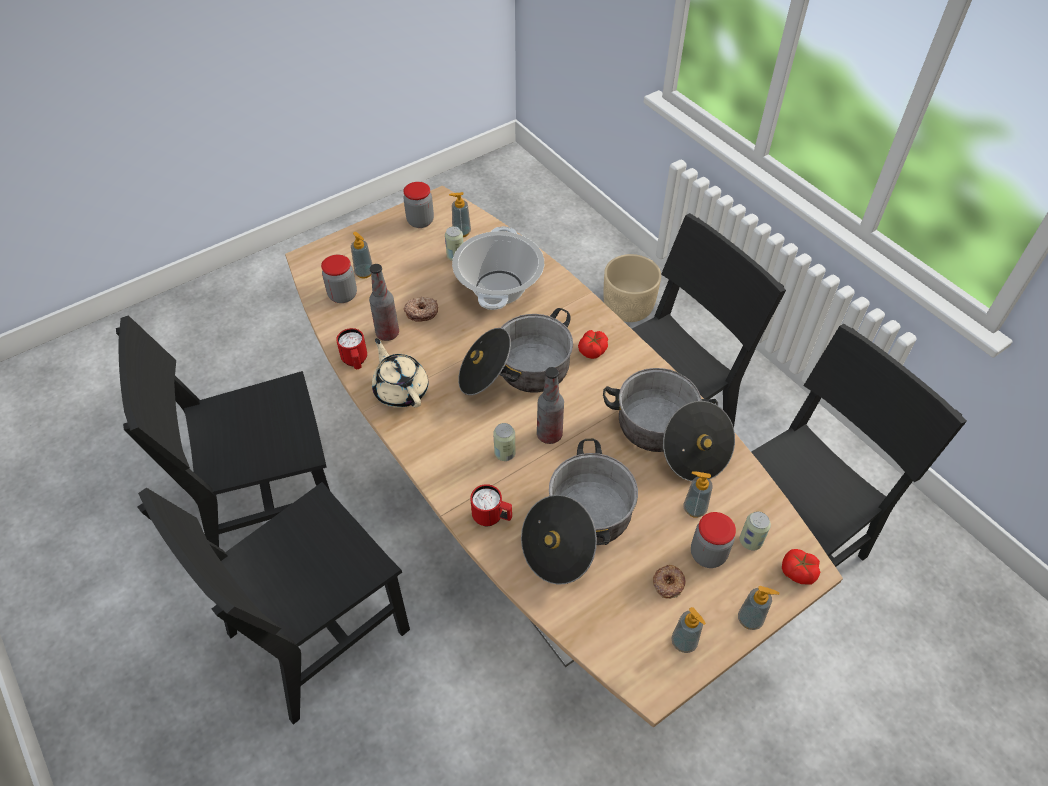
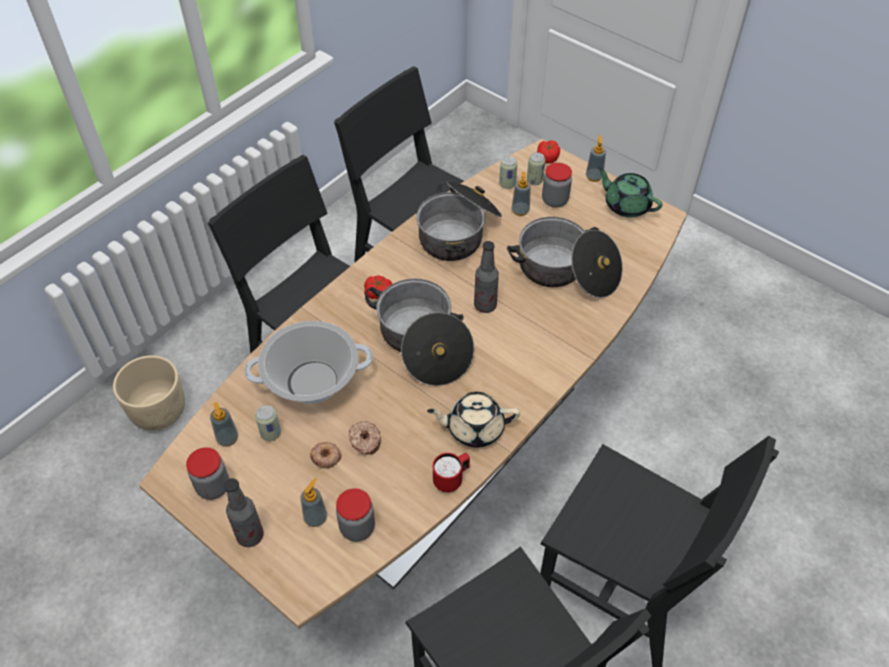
camera: 105 degrees left, 0 degrees up
(387, 333) = (404, 463): bottle -> bottle (250, 535)
(401, 390) = (474, 428): beige teapot -> beige teapot turned 45 degrees clockwise
(492, 517) = (581, 325): red mug -> none
(504, 453) = (516, 331): can -> can (507, 184)
(668, 583) = (587, 217): donut -> donut (326, 457)
(684, 642) = (626, 205): soap dispenser -> green teapot

